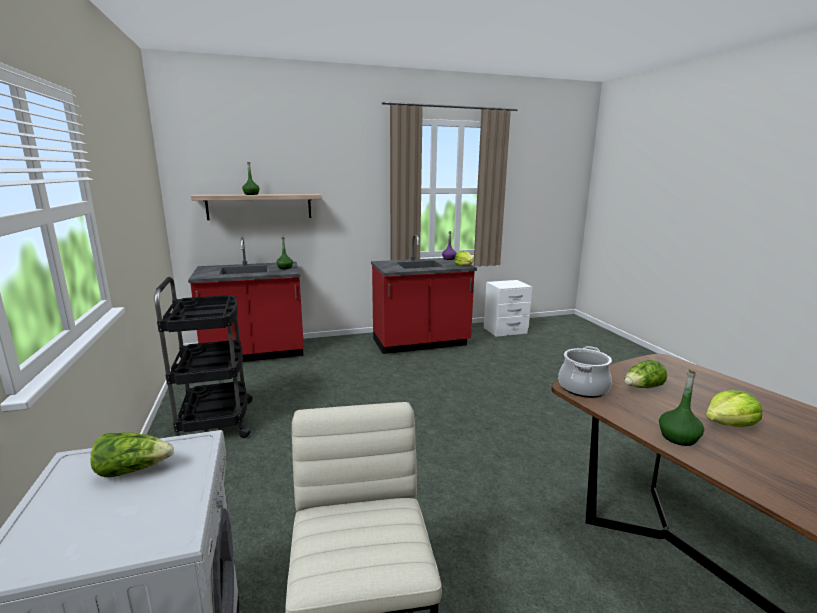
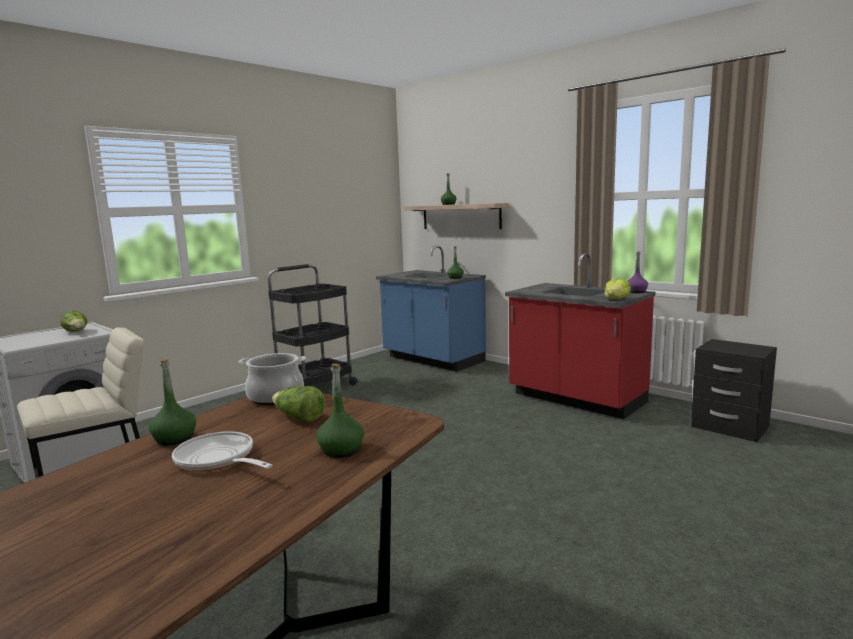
camera: 60 degrees right, 5 degrees down
(255, 354) = (432, 359): red counter -> blue counter
(505, 330) = (729, 427): white nightstand -> black nightstand
(712, 386) = (341, 450): none -> green bottle
(729, 425) = (218, 460): lettuce -> frying pan

